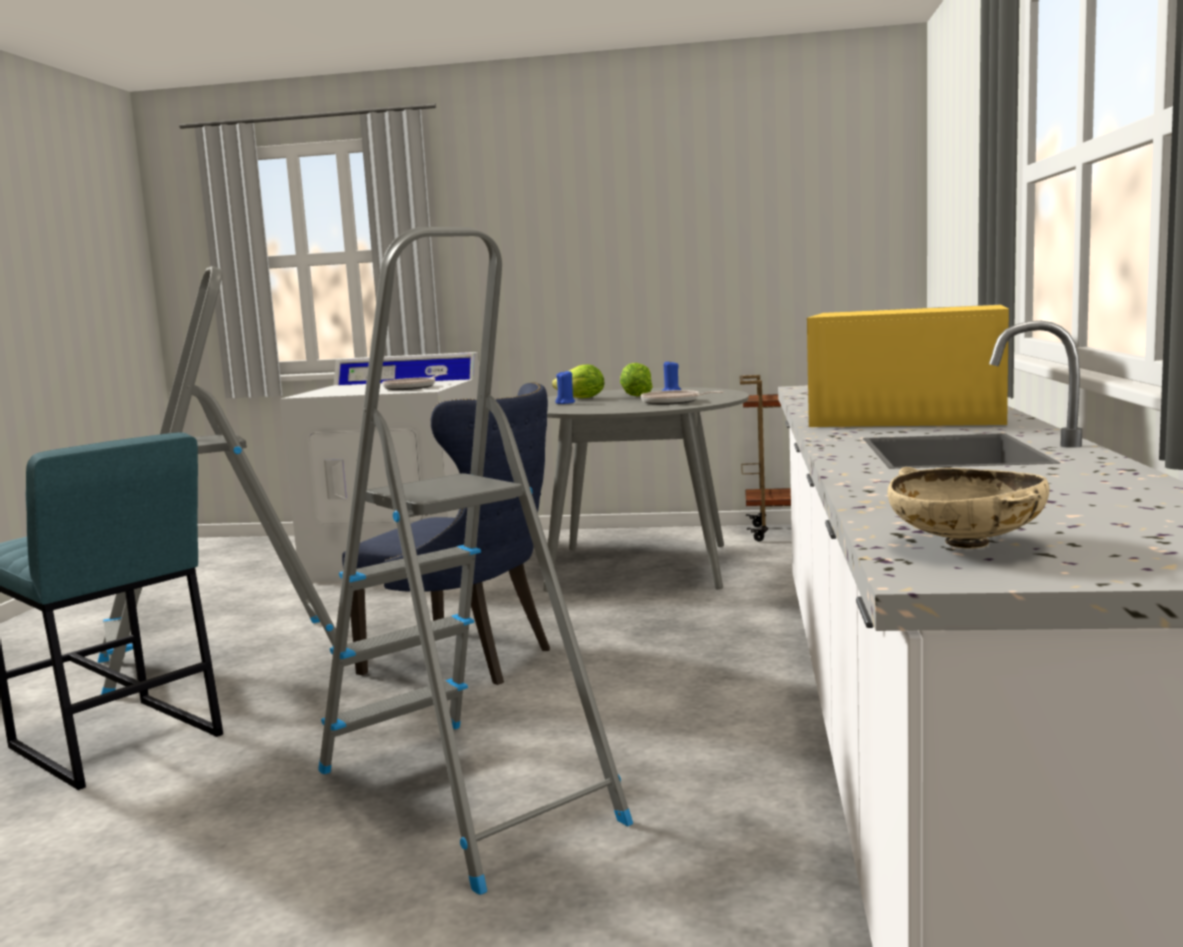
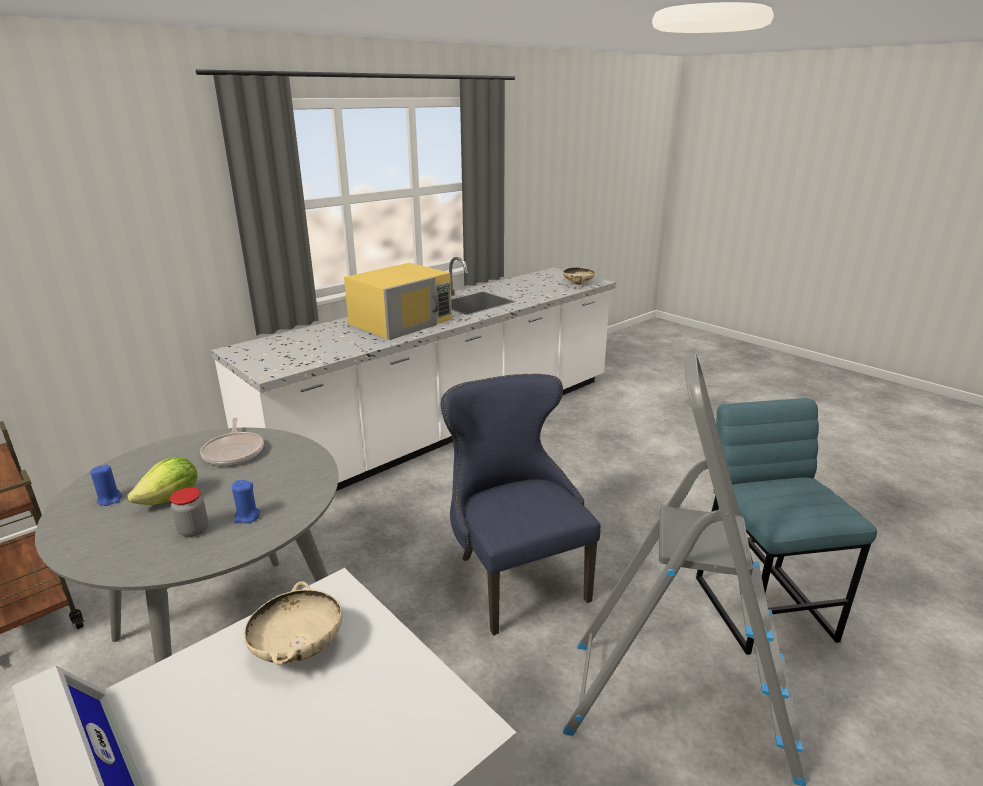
camera: 140 degrees left, 15 degrees up
(412, 388) = (297, 647): frying pan -> beige bowl
(462, 794) = (606, 482): grey step ladder -> none
(582, 398) = (193, 530): lettuce -> jar
(906, 416) = (402, 321): yellow microwave -> yellow microwave turned 105 degrees counterclockwise

